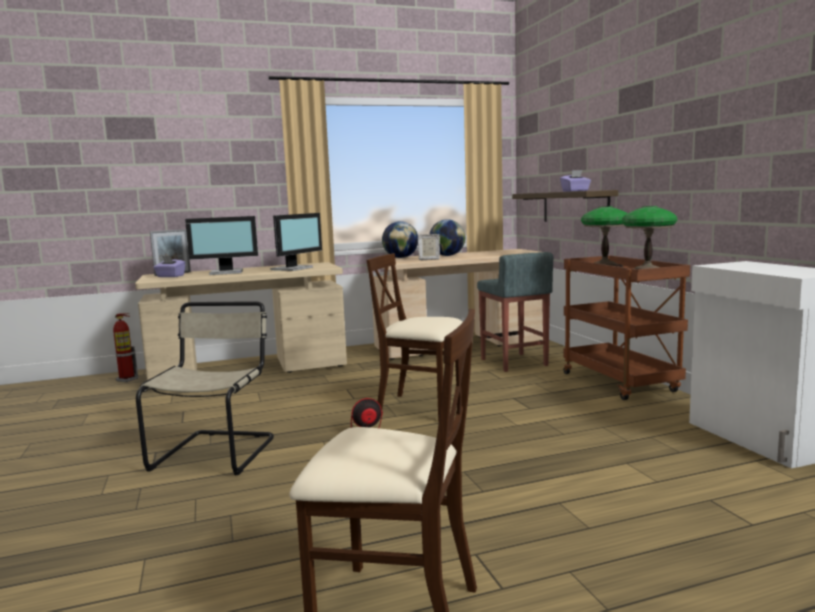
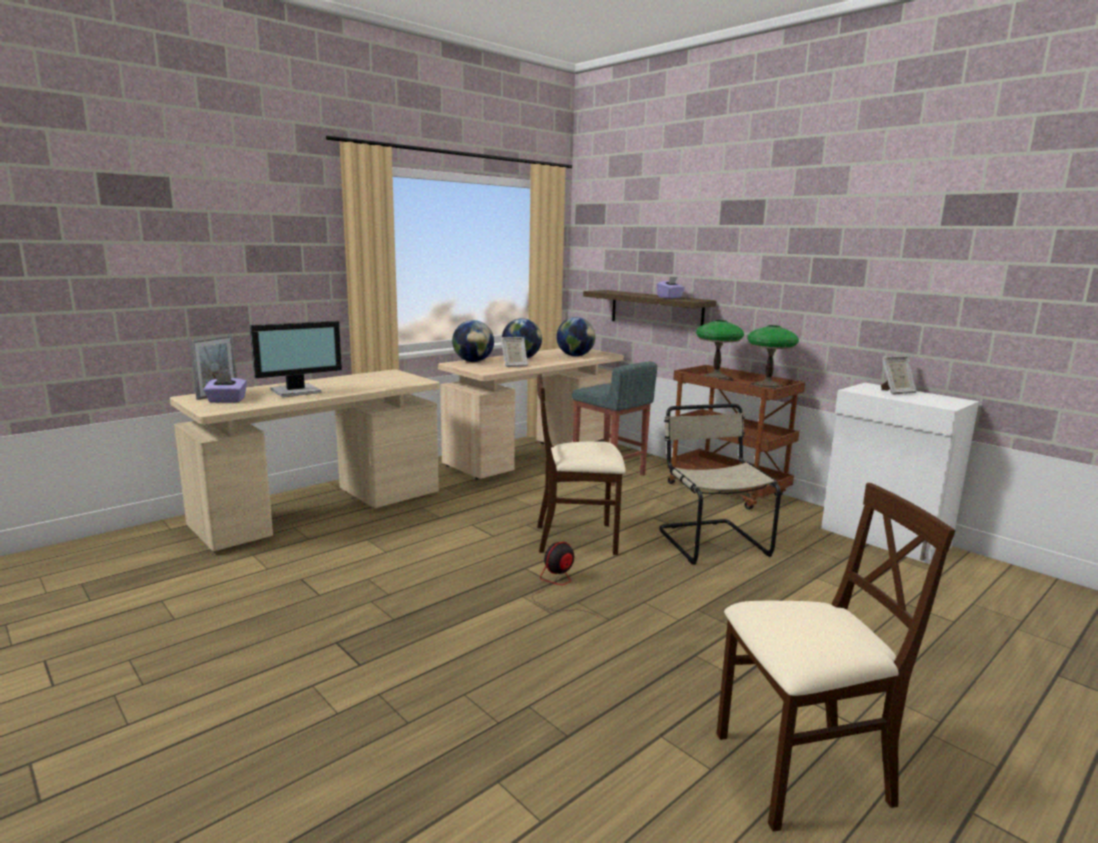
camera: 25 degrees left, 5 degrees up
(127, 379) = (155, 540): fire extinguisher -> none
(216, 452) = (415, 629): beige chair -> beige chair (710, 541)
(293, 268) = (377, 383): monitor -> none
(501, 253) = (575, 356): none -> globe
(763, 266) = (896, 392): none -> picture frame

